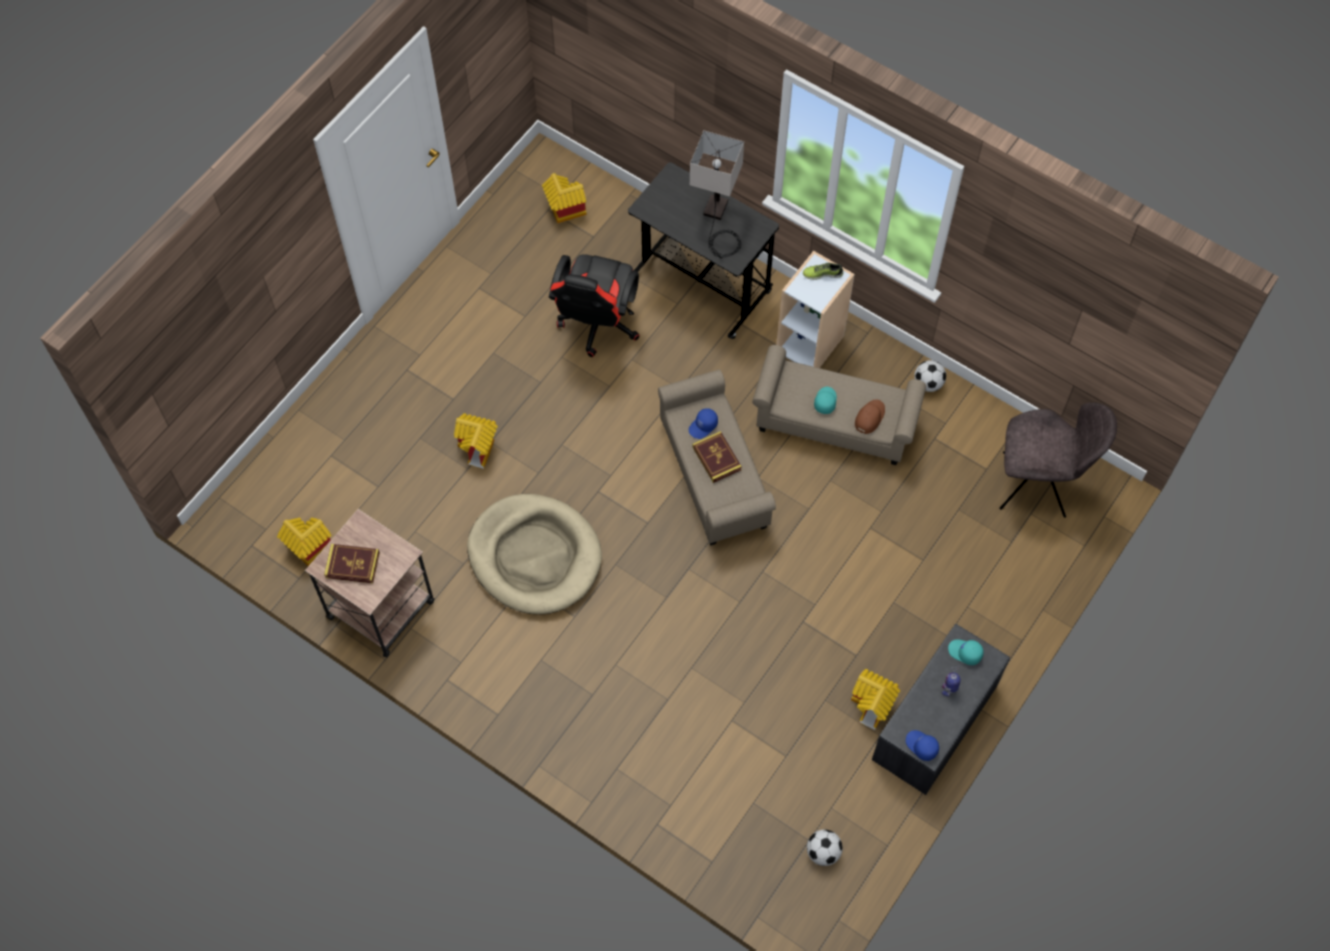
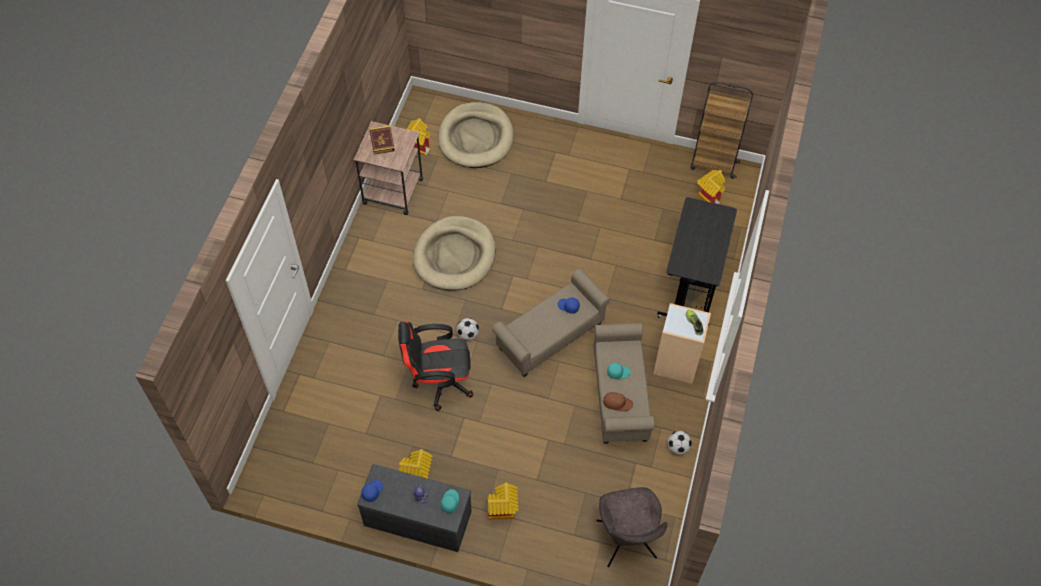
camera: 70 degrees right, 5 degrees down
(332, 465) = (476, 138): none -> beige dog bed
(479, 449) = (516, 205): toy house -> toy house (503, 510)
(517, 187) = (713, 165): none -> brown cart
(597, 327) = (630, 239): black office chair -> black office chair (438, 382)
(716, 458) = (547, 321): book -> none
(718, 223) = (701, 249): table lamp -> none
(823, 852) = (306, 473): football -> football (468, 334)

